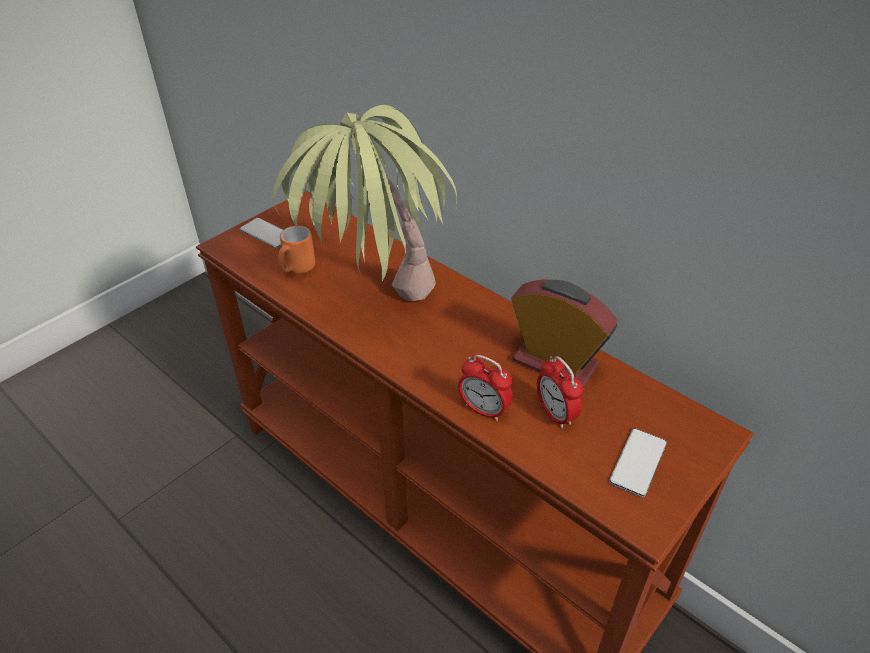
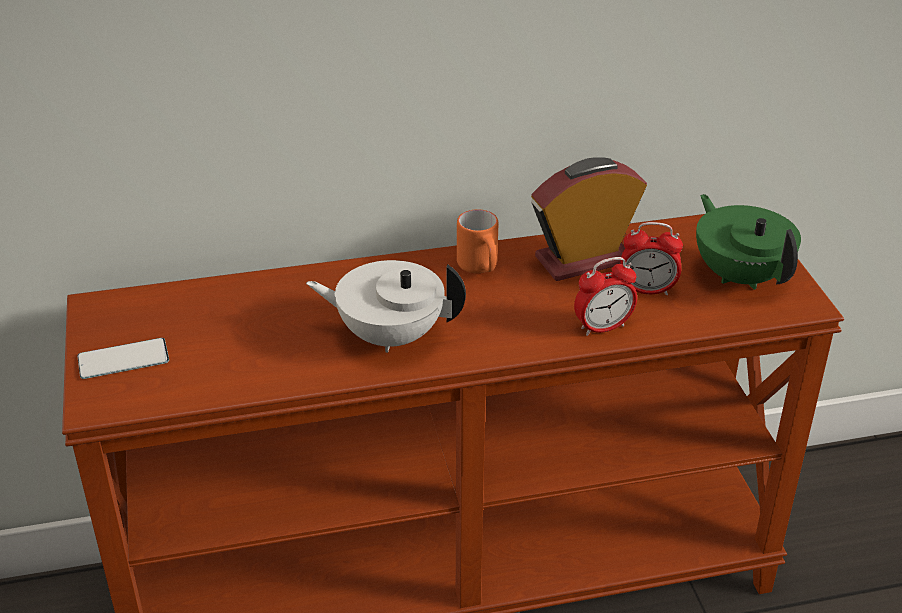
camera: 55 degrees left, 5 degrees down
(296, 269) = (232, 362): orange mug -> orange mug (480, 268)
(376, 315) = (389, 336): potted plant -> white teapot
(638, 462) = (740, 275): phone -> green teapot

